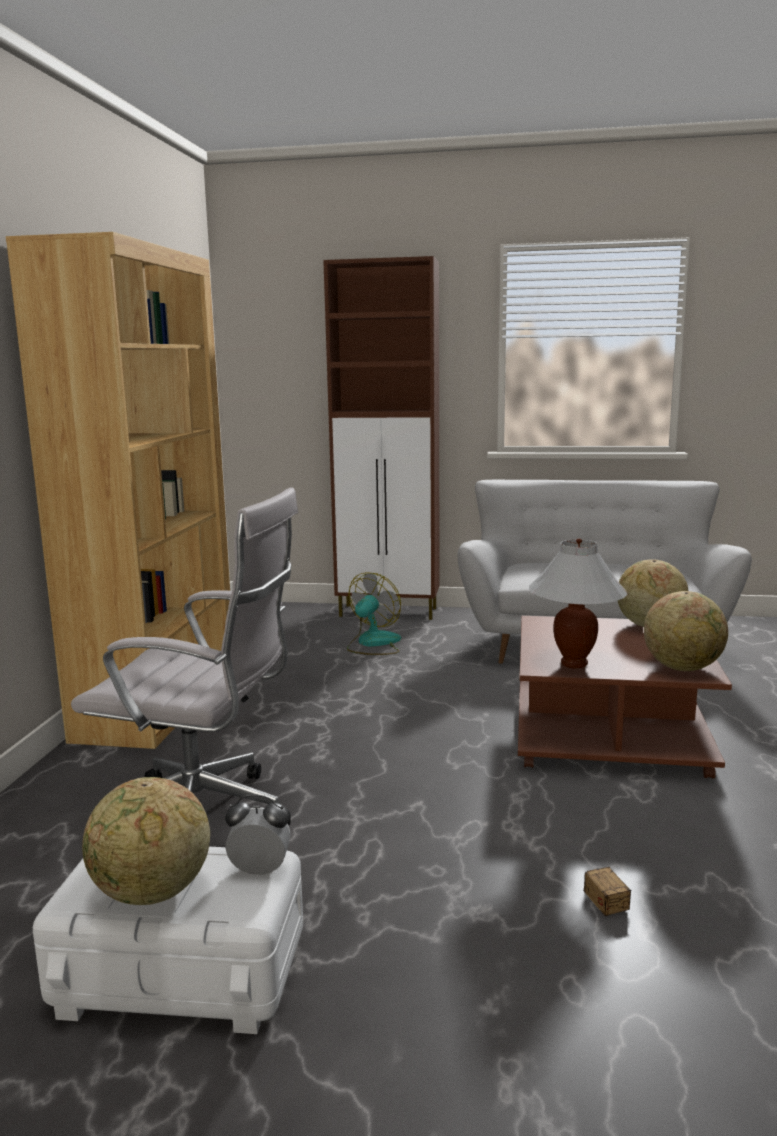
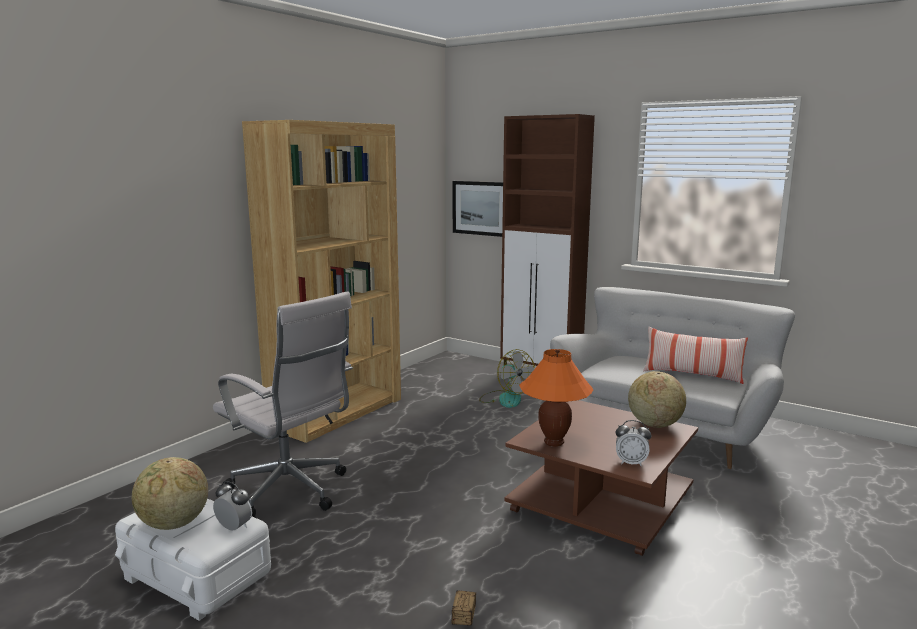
camera: 25 degrees right, 0 degrees up
(276, 393) = (480, 208): none -> picture
(373, 644) = (505, 399): fan -> fan turned 90 degrees clockwise
(574, 664) = (554, 442): white table lamp -> orange table lamp
(624, 571) = (692, 375): none -> pillow
(682, 668) = (631, 463): globe -> alarm clock

